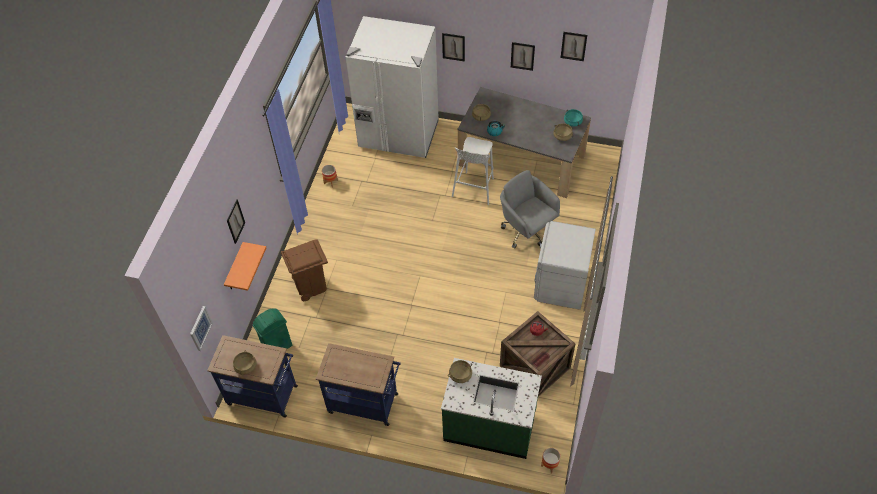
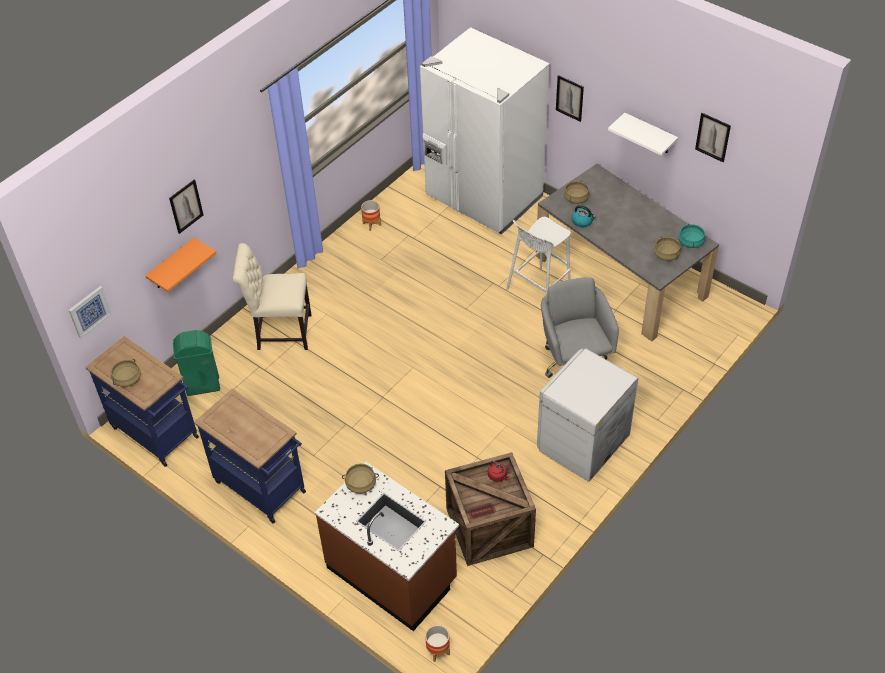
camera: 25 degrees right, 5 degrees down
(310, 285) = (280, 332): brown trash can -> beige chair
(490, 425) = (392, 573): green counter -> brown counter
(522, 56) = (649, 134): picture -> white shelf

